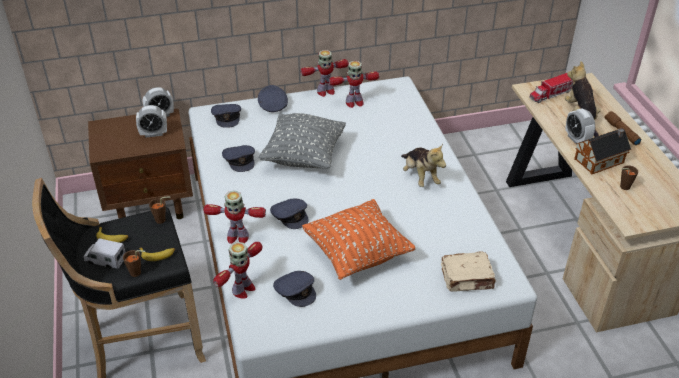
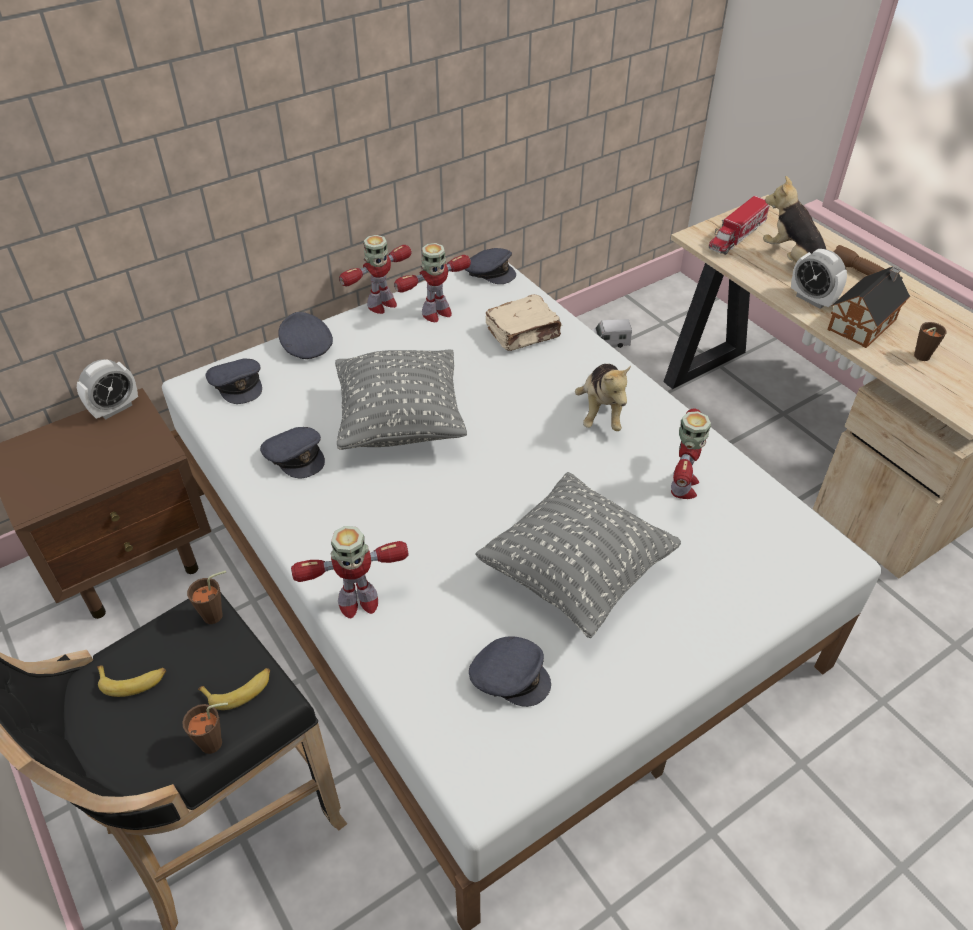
camera: 20 degrees left, 5 degrees up
(105, 260) = (138, 734): toy truck -> toy truck (609, 342)
(154, 134) = (117, 445): alarm clock -> none
(243, 290) = (415, 704): toy robot -> toy robot (682, 486)
(290, 216) = (431, 536): grey cap -> grey cap (489, 271)
(357, 254) = (575, 574): orange pillow -> grey pillow
(420, 176) = (601, 411): plush toy -> plush toy turned 45 degrees clockwise
(467, 279) = (768, 568): beige book -> beige book (524, 333)

